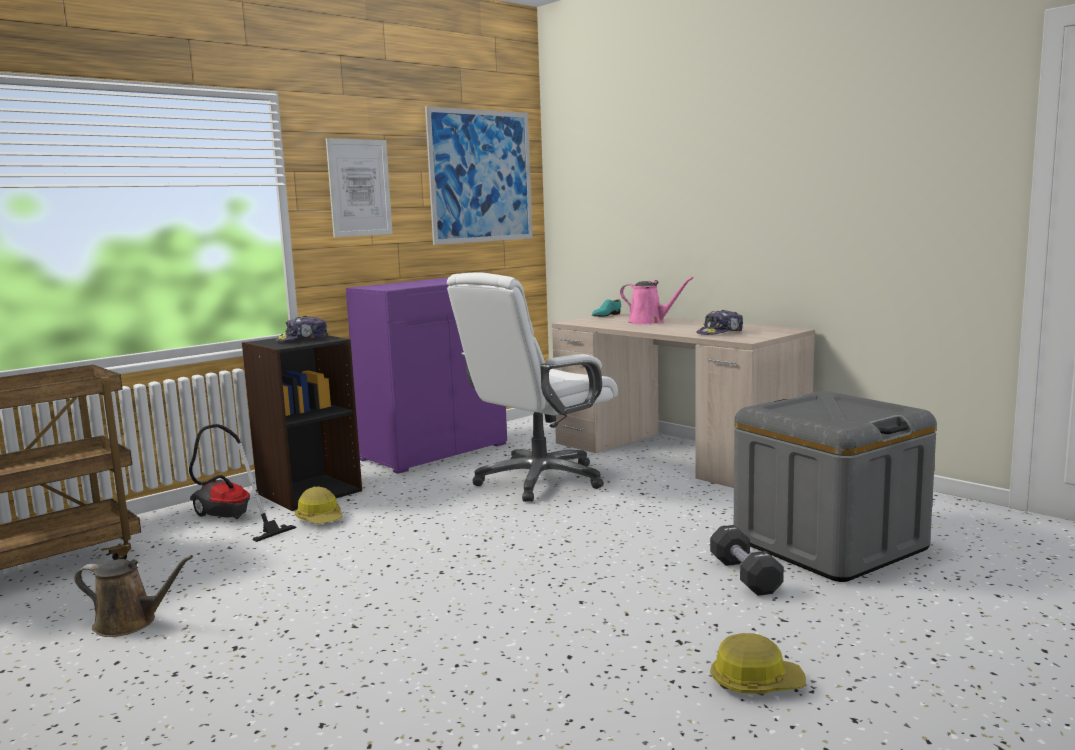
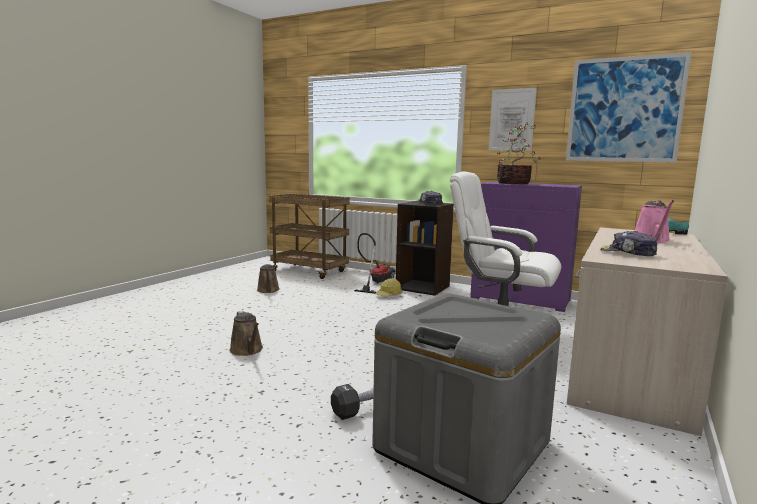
camera: 70 degrees right, 0 degrees up
(411, 284) = (514, 183): none -> potted plant
(506, 651) = (247, 350): none -> brown watering can
(755, 682) = (209, 417): hard hat -> none

